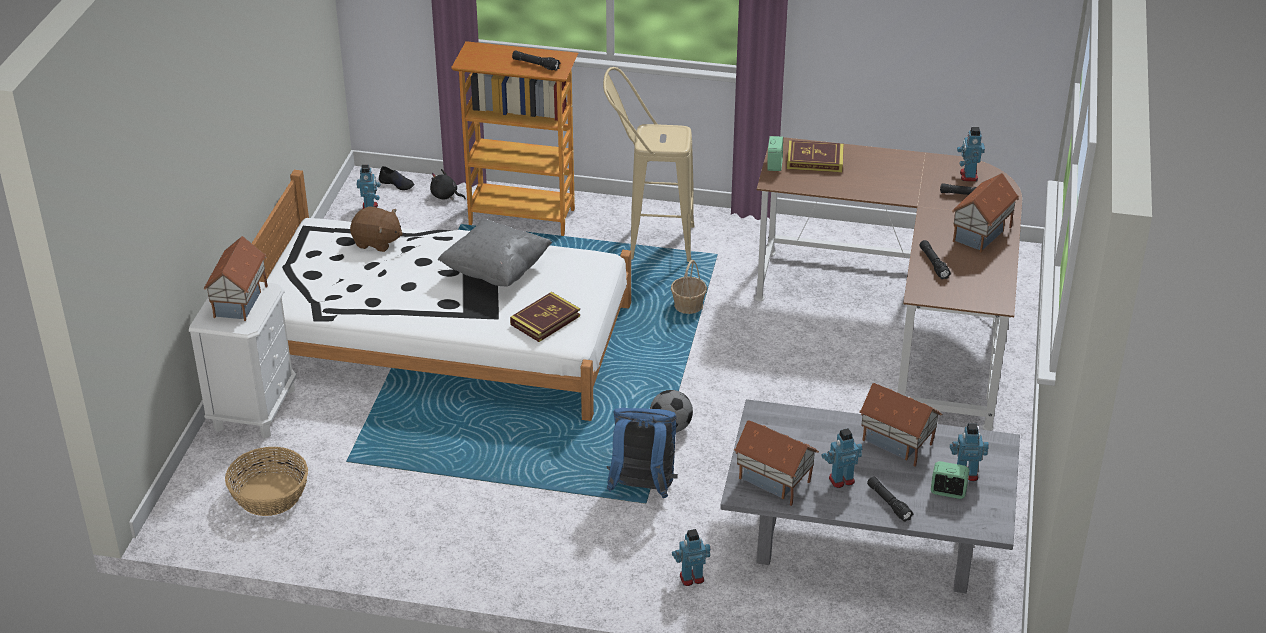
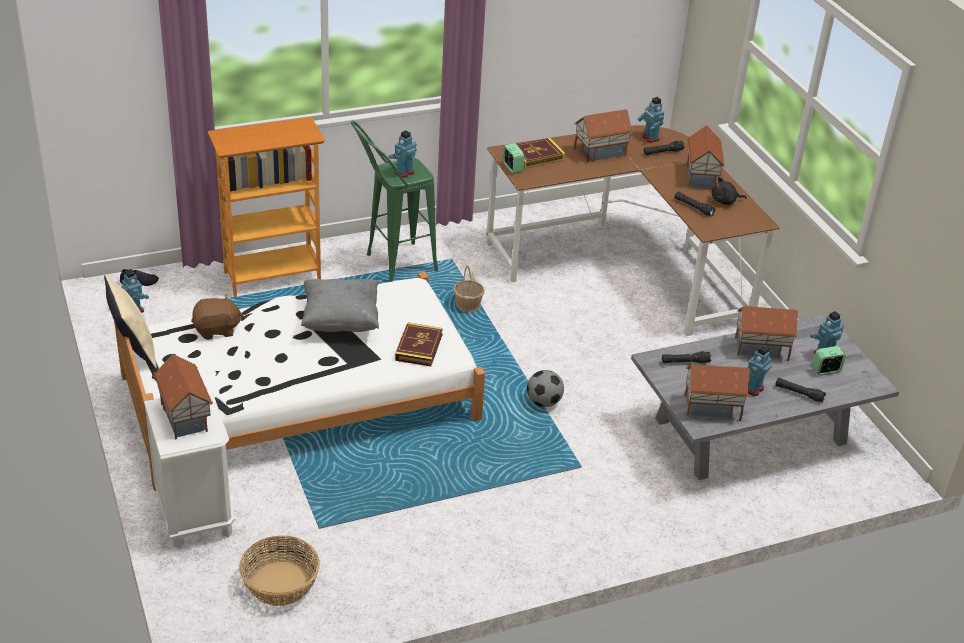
camera: 35 degrees left, 0 degrees up
(291, 235) = (133, 349): none -> beige pillow
(445, 196) = (192, 279): black plush toy -> black plush toy (725, 201)
(536, 65) = (288, 135): black flashlight -> black flashlight (685, 362)
(642, 489) = (568, 457): blue backpack -> none
(648, 242) = (391, 265): beige stool -> green stool
(691, 577) = (666, 510): toy robot -> toy robot (404, 172)
(891, 174) = (599, 152): none -> toy house

